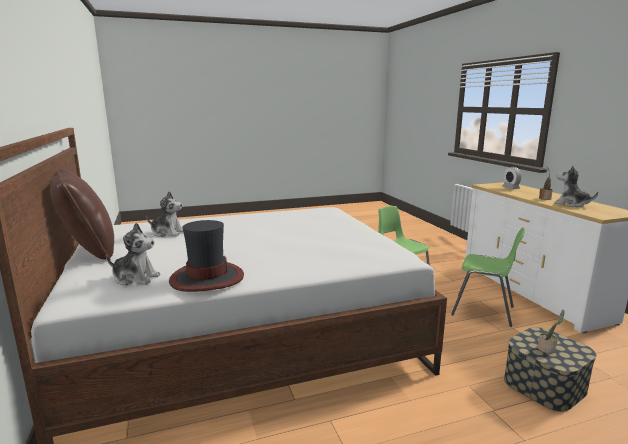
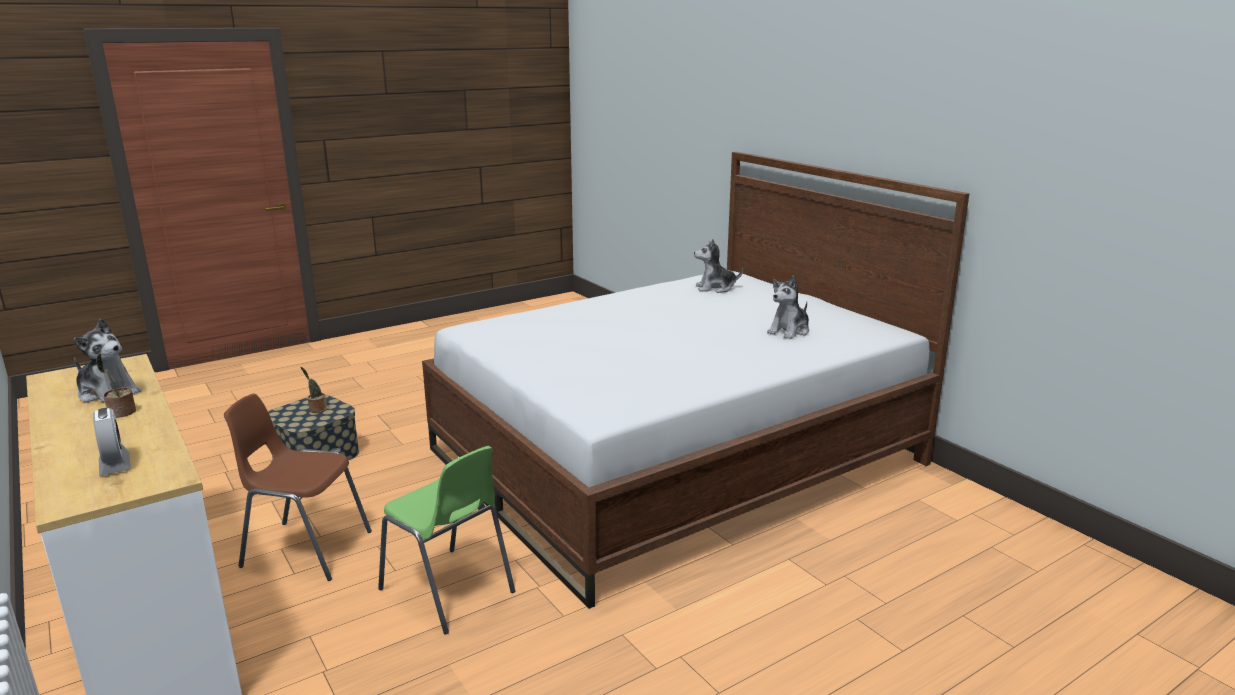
camera: 165 degrees right, 5 degrees up
(88, 251) = (820, 303): brown pillow -> none
(168, 233) = (789, 331): plush toy -> plush toy turned 45 degrees counterclockwise
(206, 278) = (654, 292): hat -> none
(483, 311) = (305, 549): green chair -> brown chair

